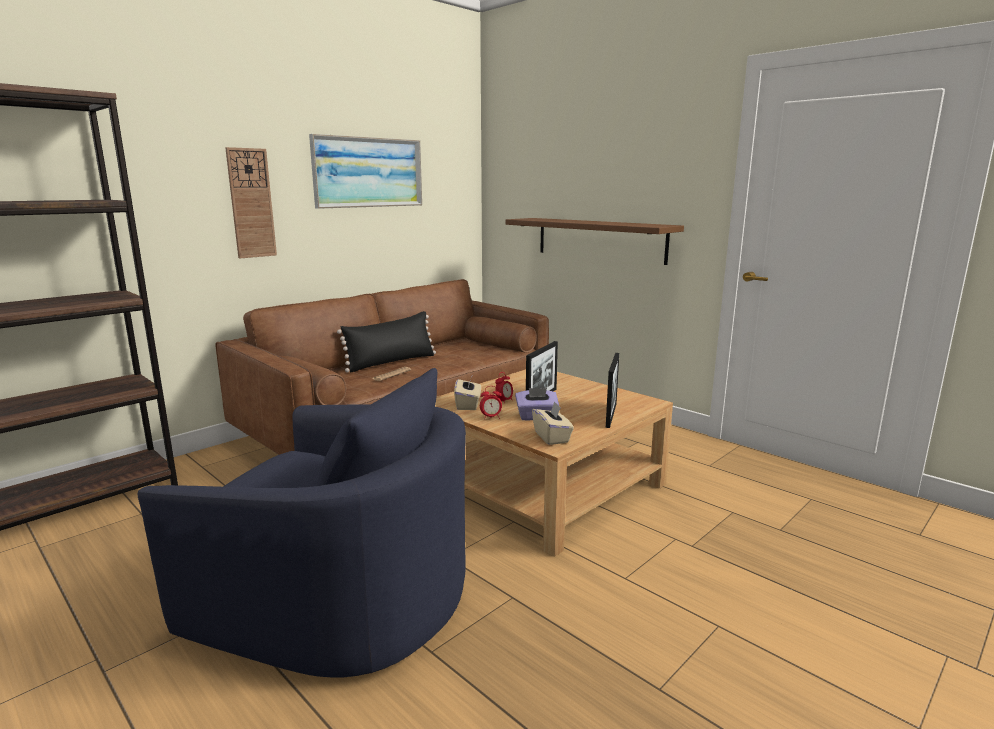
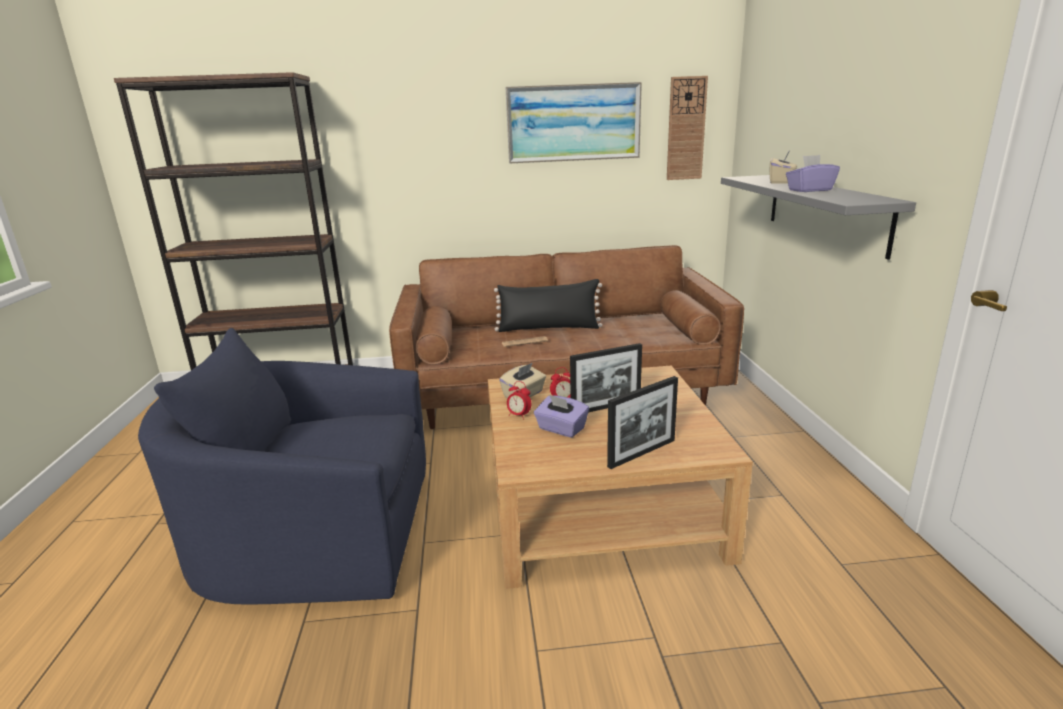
camera: 40 degrees right, 5 degrees up
(251, 203) = (443, 159): wall clock -> wall clock (686, 129)
(339, 595) = (315, 537): blue armchair -> blue armchair turned 120 degrees clockwise
(552, 437) = (533, 458): beige tissue box -> beige tissue box (781, 182)
(599, 239) = (825, 211): brown shelf -> grey shelf
(602, 223) = (809, 190): none -> purple tissue box

